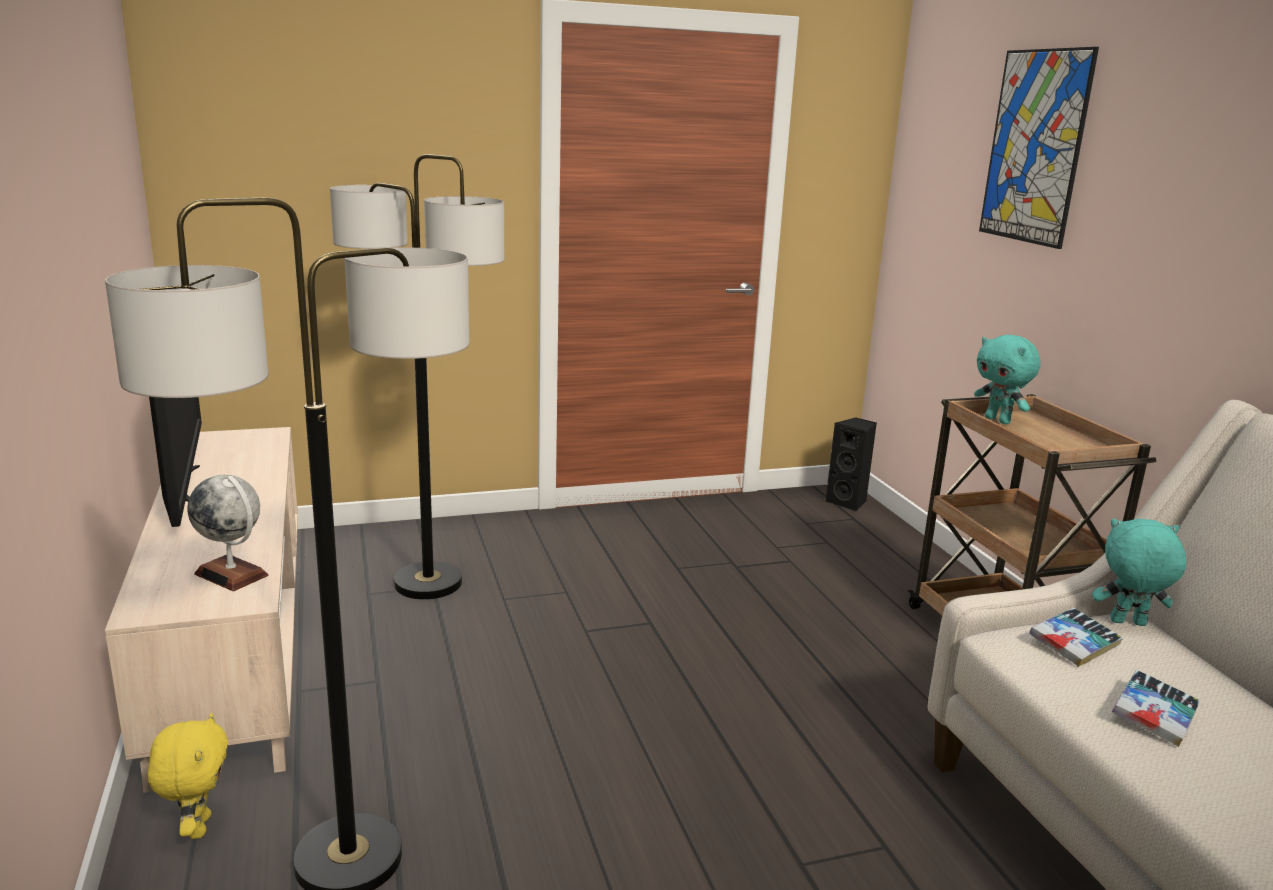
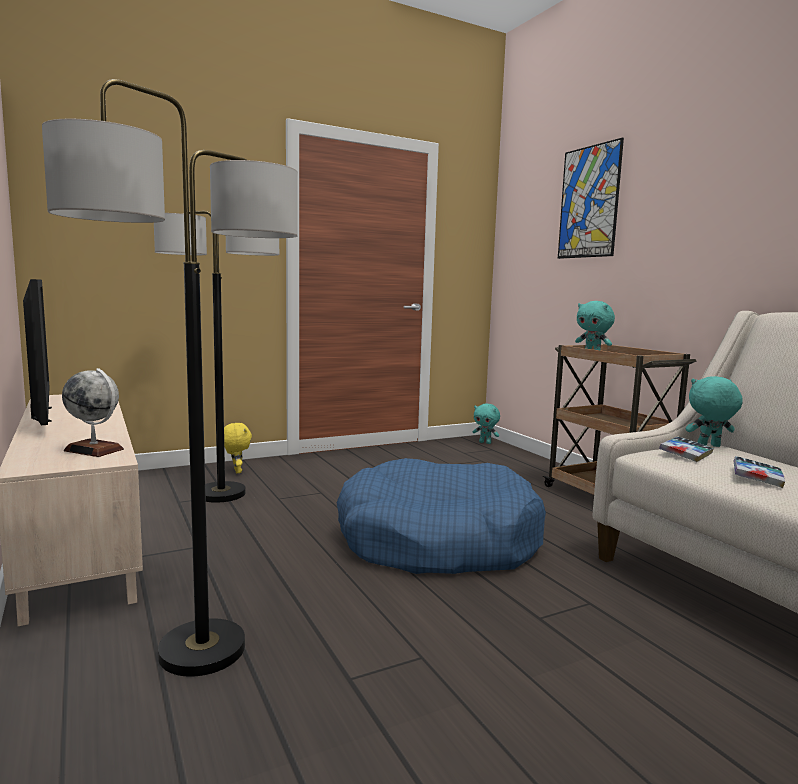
camera: 10 degrees left, 10 degrees down
(197, 827) = (69, 643): yellow plush toy -> yellow plush toy (236, 471)
(706, 704) = (438, 541): none -> blue dog bed
(848, 502) = (485, 443): black speaker -> turquoise plush toy

